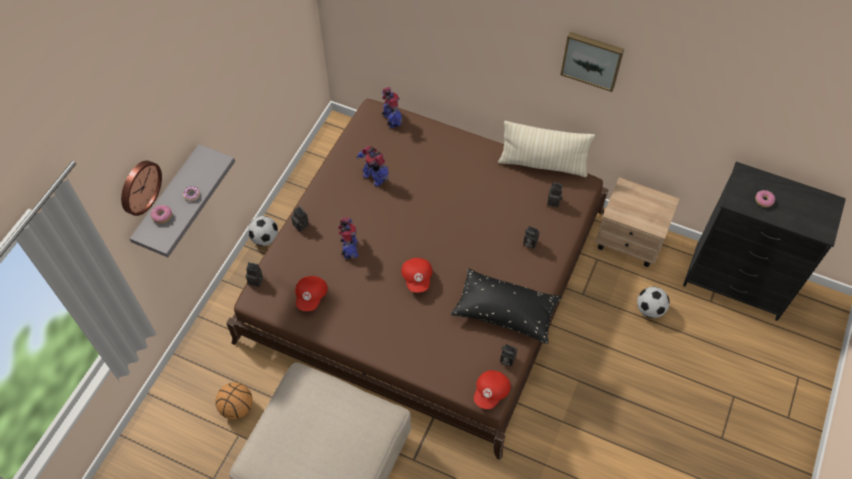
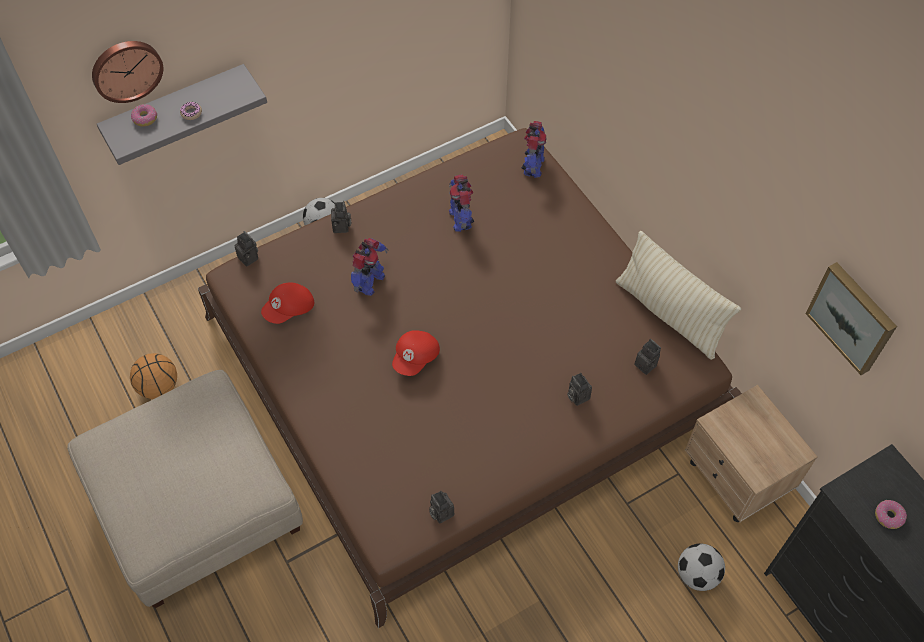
camera: 35 degrees right, 0 degrees up
(491, 392) = (393, 538): red cap -> none
(505, 312) = (484, 458): black pillow -> none
(592, 60) = (761, 201): picture -> picture (853, 317)

